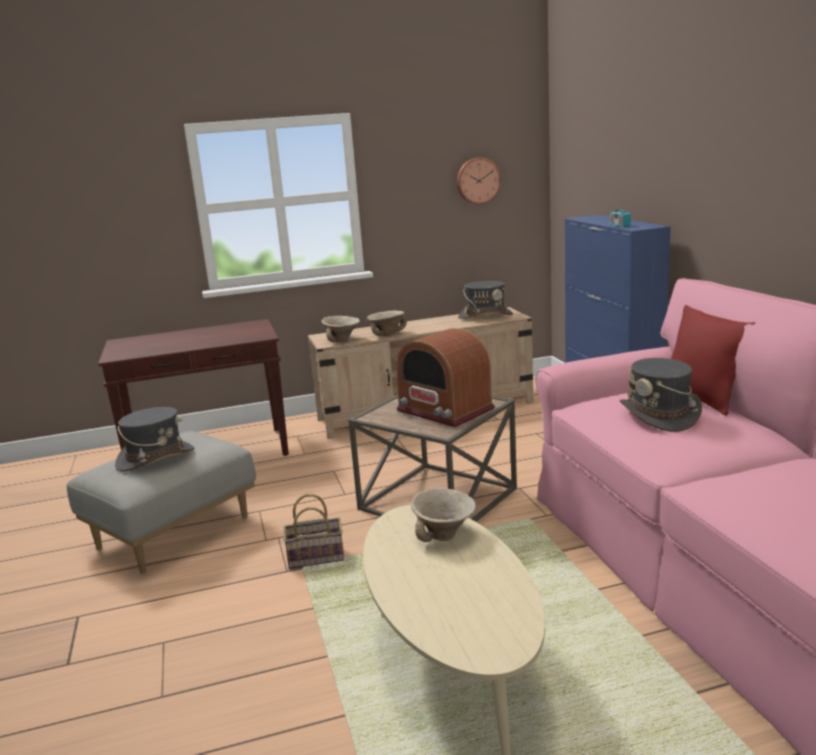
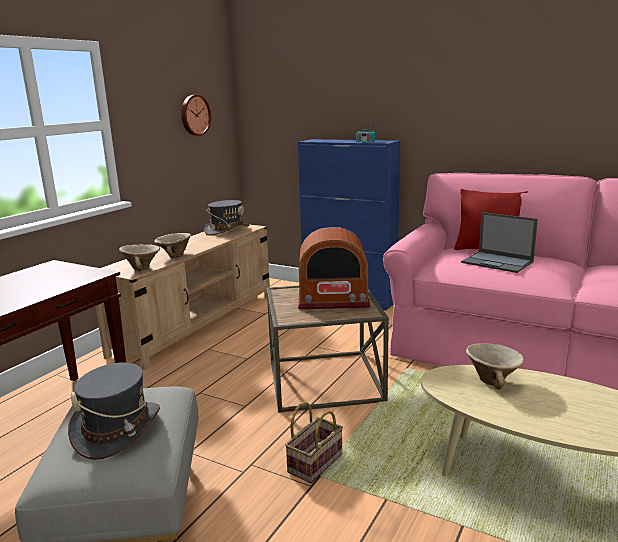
camera: 45 degrees left, 0 degrees up
(659, 415) = (498, 262): grey hat -> laptop

